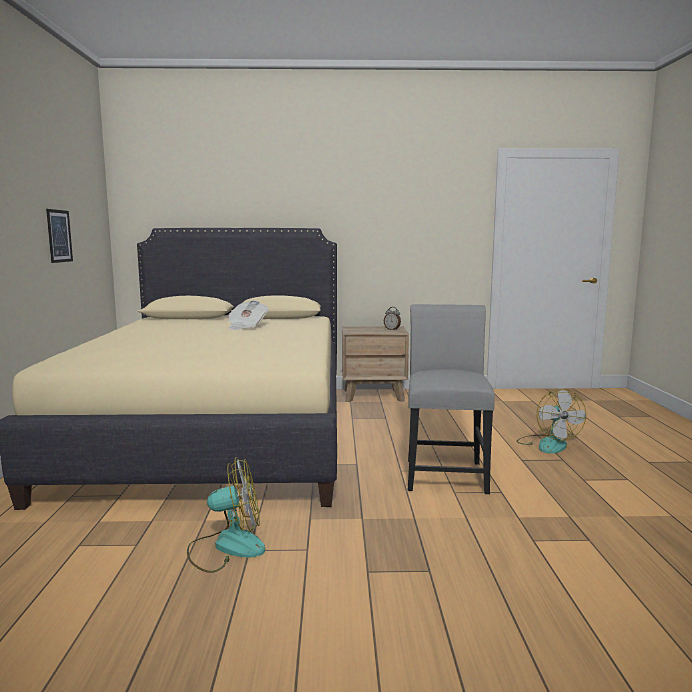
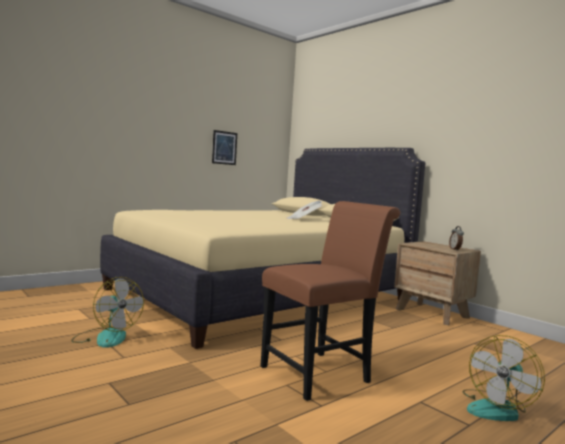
camera: 50 degrees right, 5 degrees down
(445, 473) = (321, 373): grey chair -> brown chair

